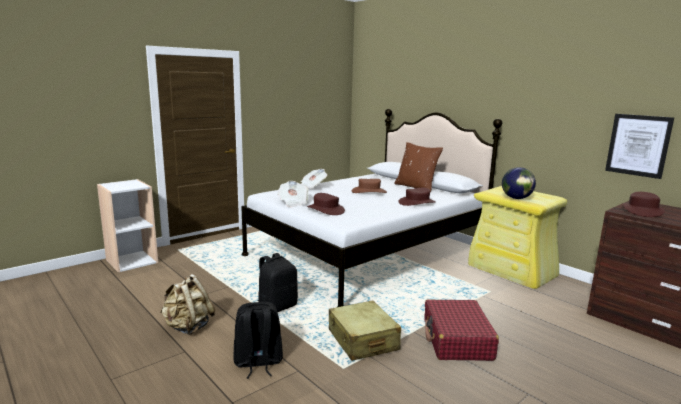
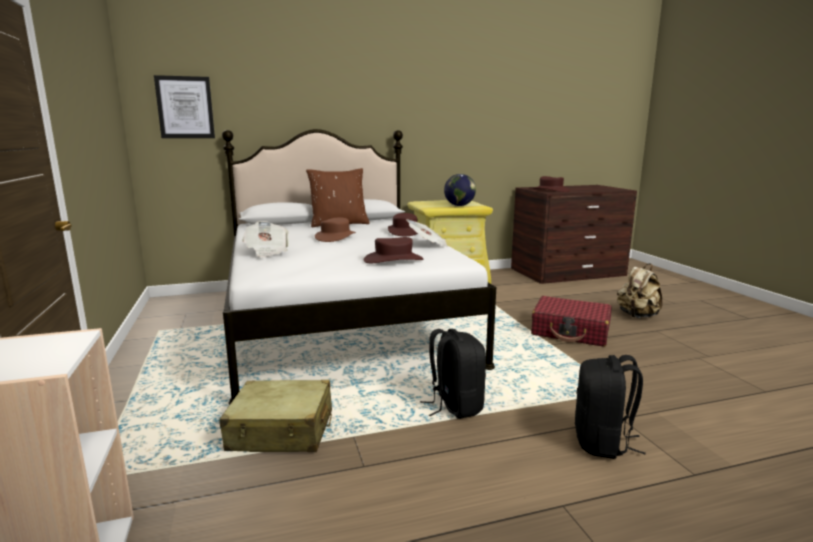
camera: 65 degrees left, 0 degrees up
(188, 327) = (482, 495): beige backpack -> beige backpack (637, 316)
(293, 202) = (334, 268): newspaper -> newspaper (428, 245)
(362, 340) = (561, 370): beige suitcase -> beige suitcase (281, 431)
(638, 145) = (513, 143): picture -> picture (185, 107)

